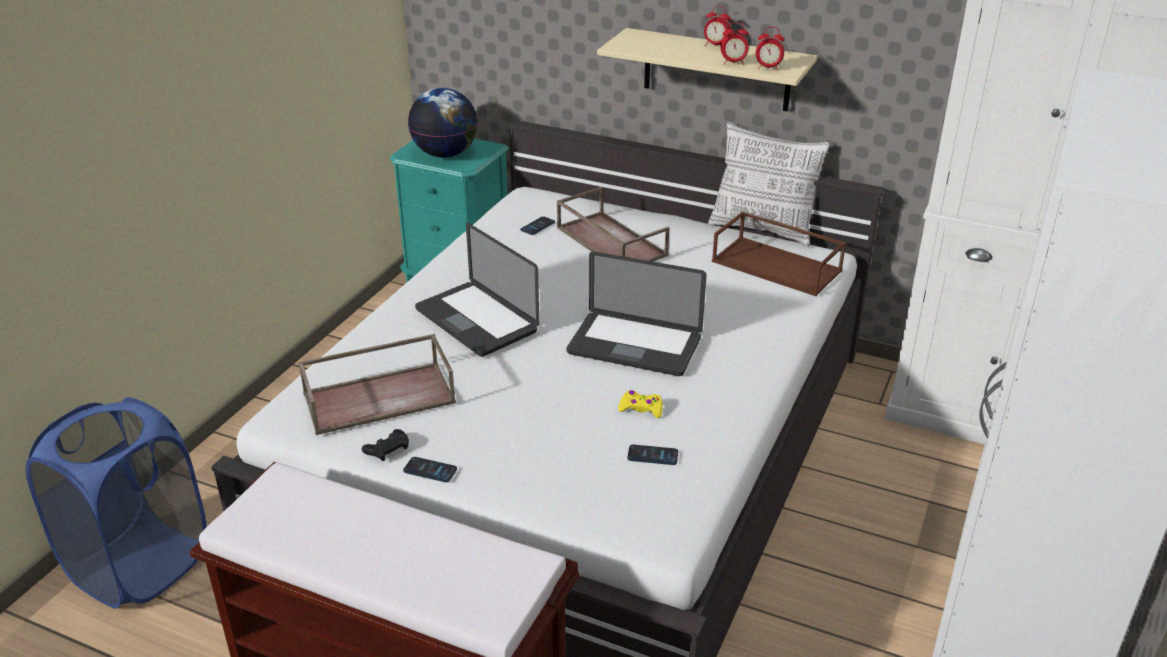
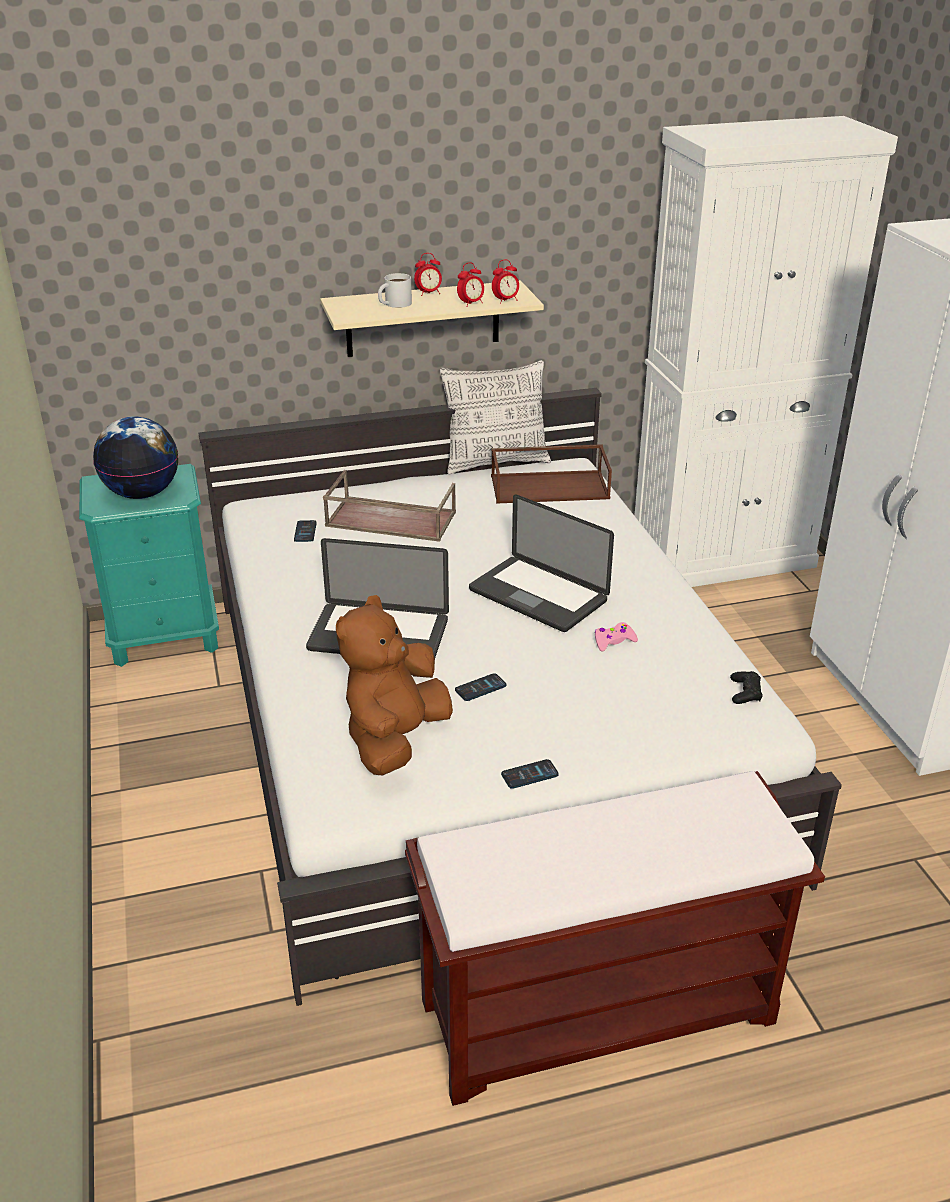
camera: 40 degrees left, 0 degrees up
(139, 566) = (193, 1072): blue laundry basket -> none
(380, 397) = (395, 740): brown tray -> brown plush toy
(387, 449) = (468, 778): black game controller -> black game controller (745, 692)
(634, 346) = (538, 596): laptop -> laptop turned 60 degrees clockwise
(641, 409) = (613, 641): yellow game controller -> pink game controller
(652, 455) = (672, 671): phone -> phone (480, 688)
(671, 47) = (394, 304): none -> white mug

